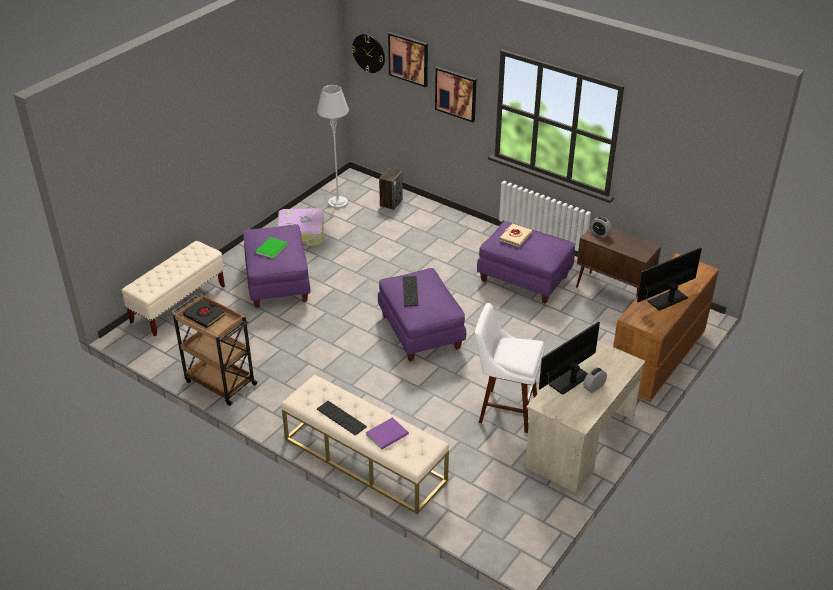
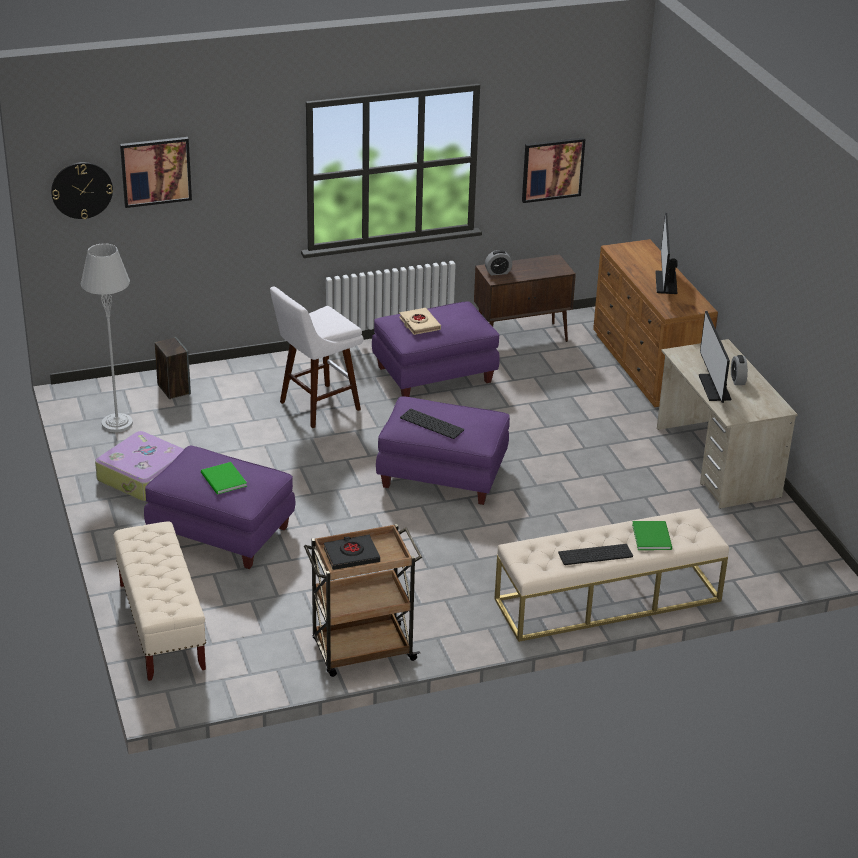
camera: 55 degrees left, 5 degrees down
(388, 434) = (652, 536): purple book -> green book
(456, 94) = (240, 190): picture -> picture (552, 169)
(504, 410) = (625, 482): white stool -> white stool (316, 407)

